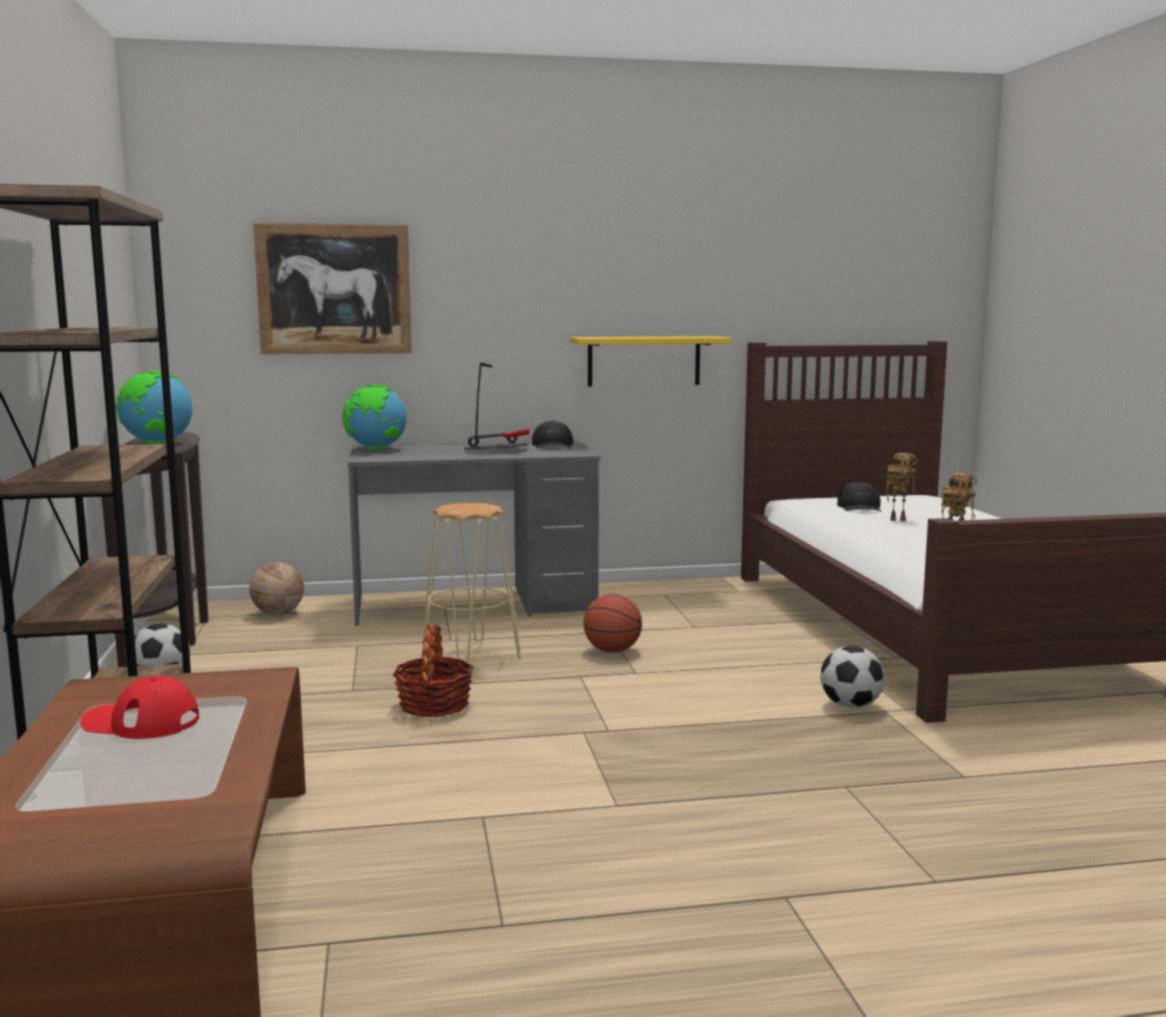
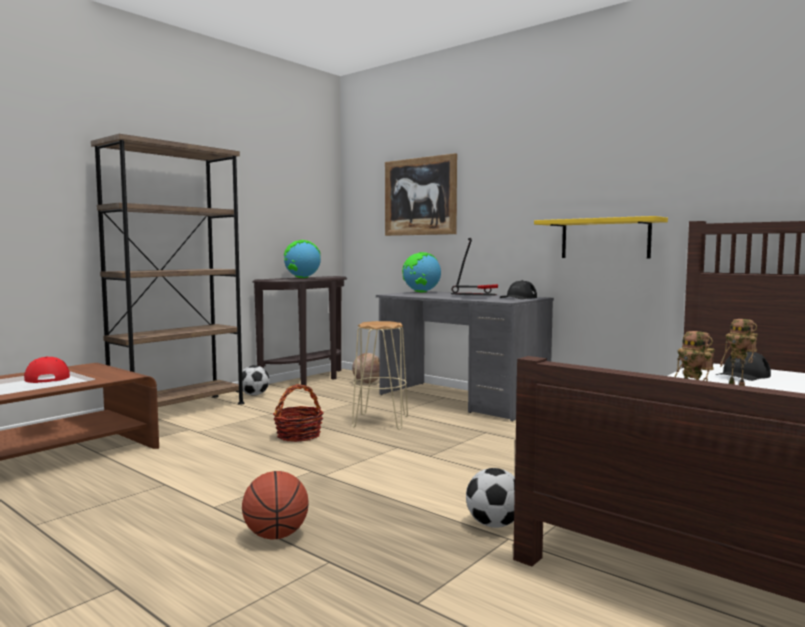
camera: 50 degrees right, 5 degrees down
(612, 651) = (454, 441): basketball -> basketball (276, 535)

